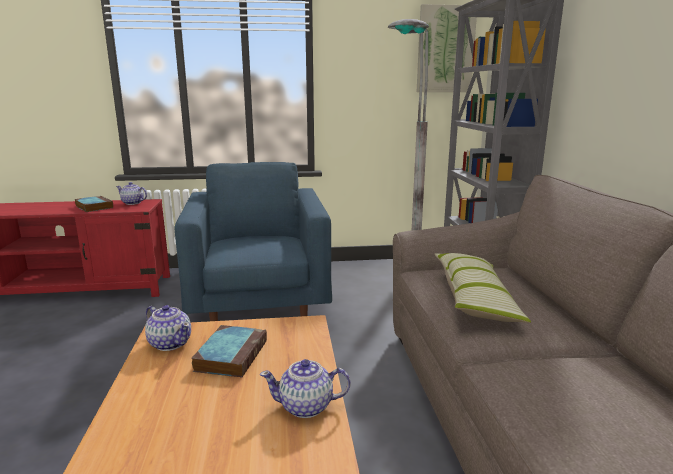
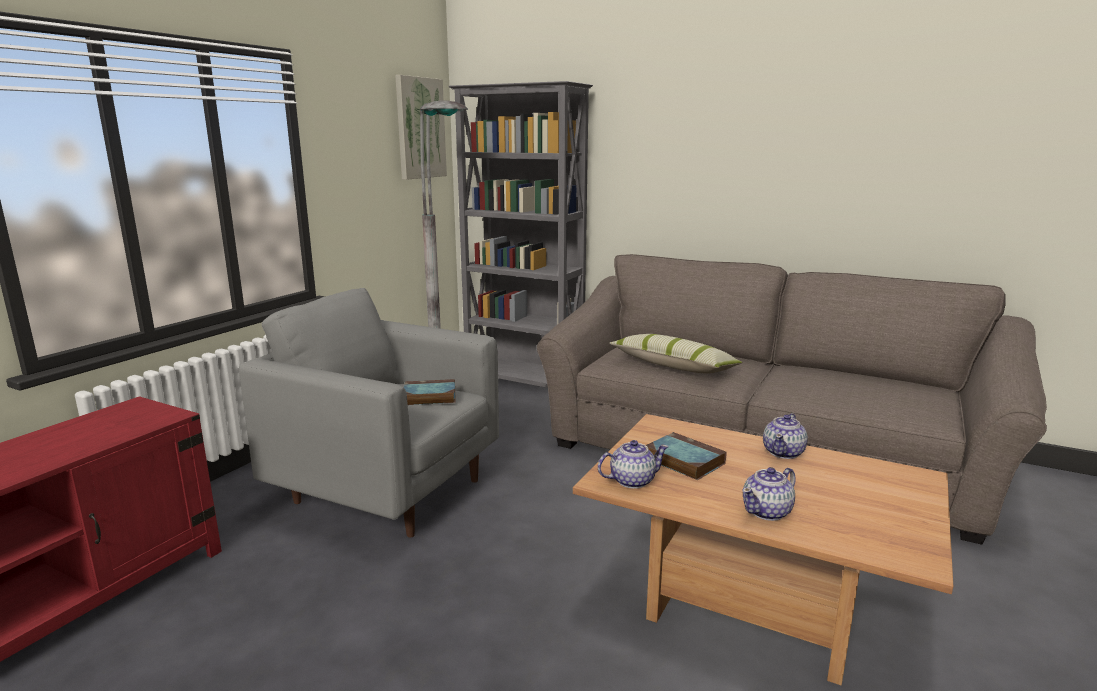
camera: 55 degrees left, 0 degrees up
(93, 207) = (62, 444): book -> book (428, 397)
(133, 203) = (116, 415): teapot -> teapot (767, 512)
(259, 308) = (389, 491): blue armchair -> grey armchair

